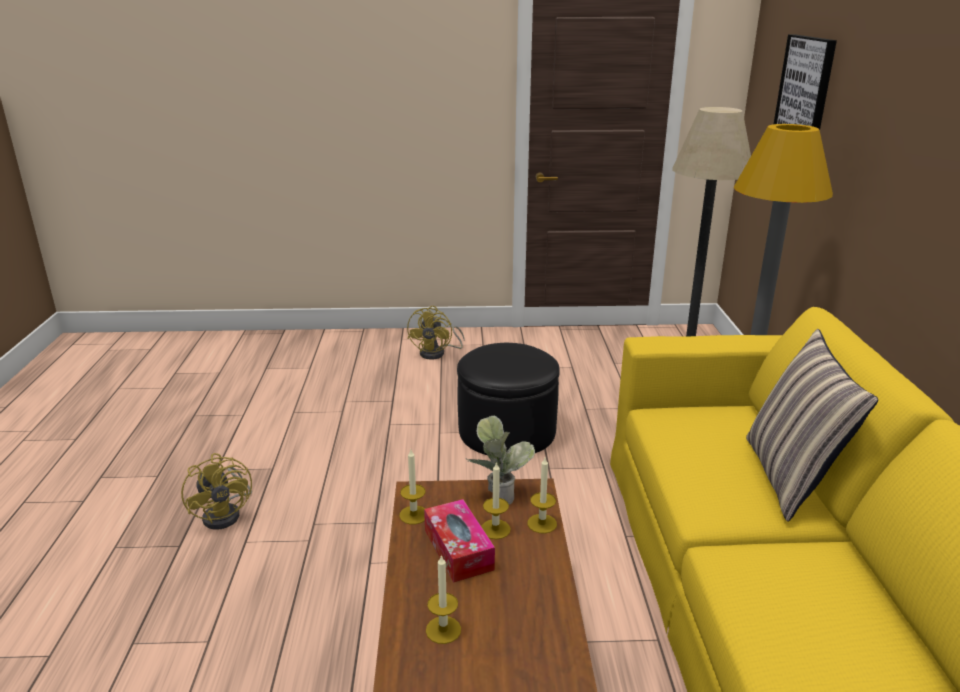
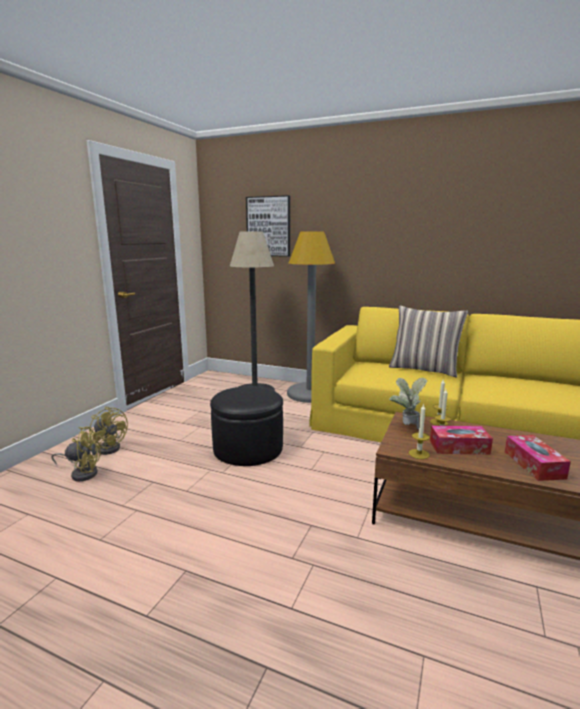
camera: 65 degrees left, 10 degrees down
(227, 513) = (236, 616): yellow fan -> yellow fan (82, 473)
(443, 630) = (534, 465): candle -> tissue box

